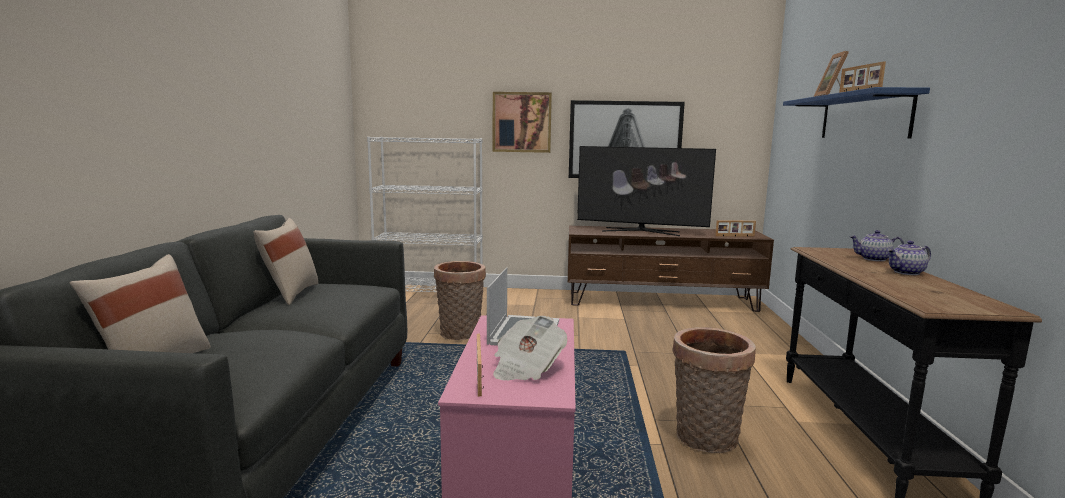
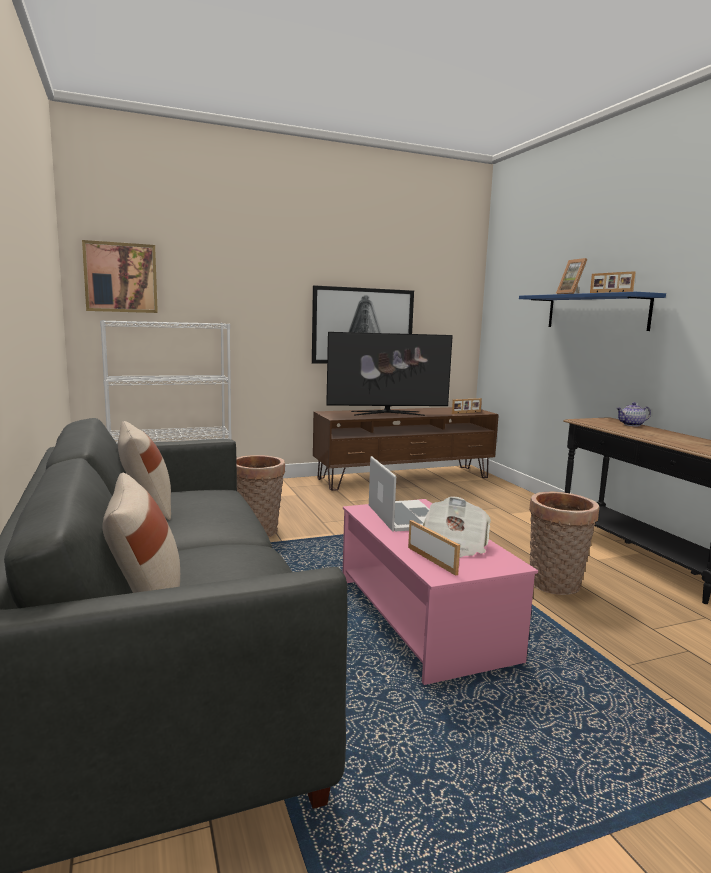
camera: 25 degrees left, 0 degrees up
(522, 122) = (263, 306): picture -> picture (121, 277)
(906, 272) = (668, 433): teapot -> none

